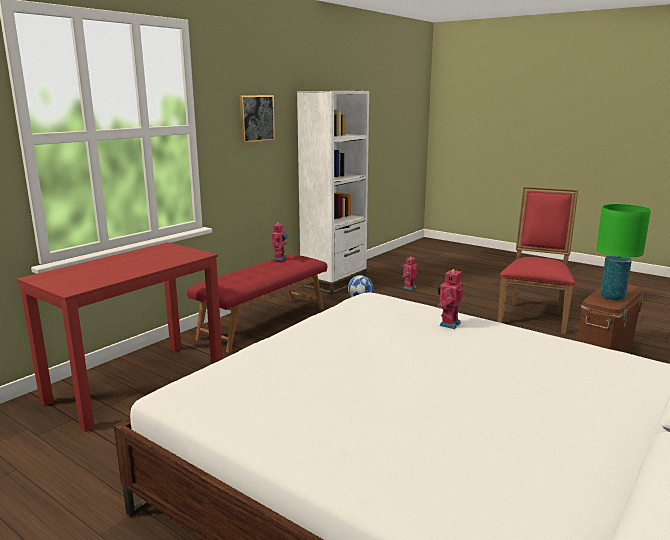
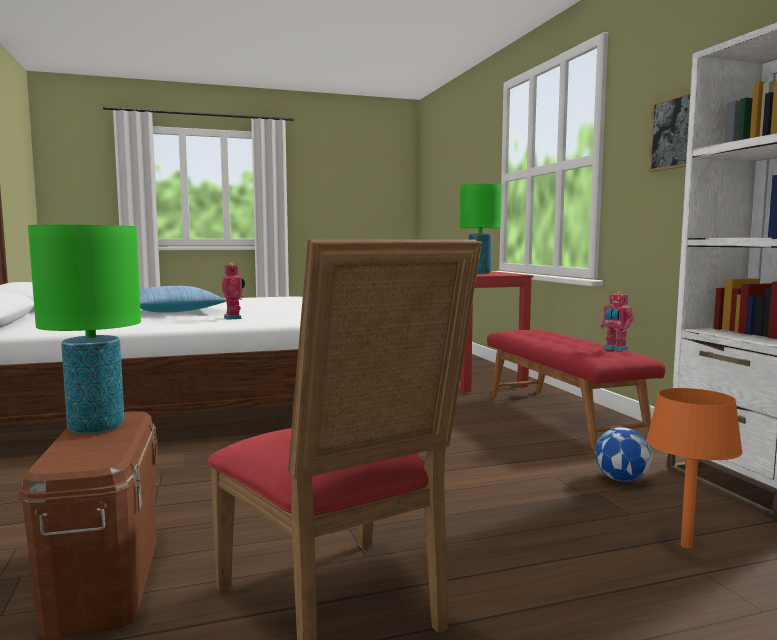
camera: 125 degrees right, 10 degrees down
(163, 256) = (479, 273): none -> green table lamp
(409, 287) = (686, 545): toy robot -> orange table lamp
(467, 371) = (176, 311): none -> pillow

